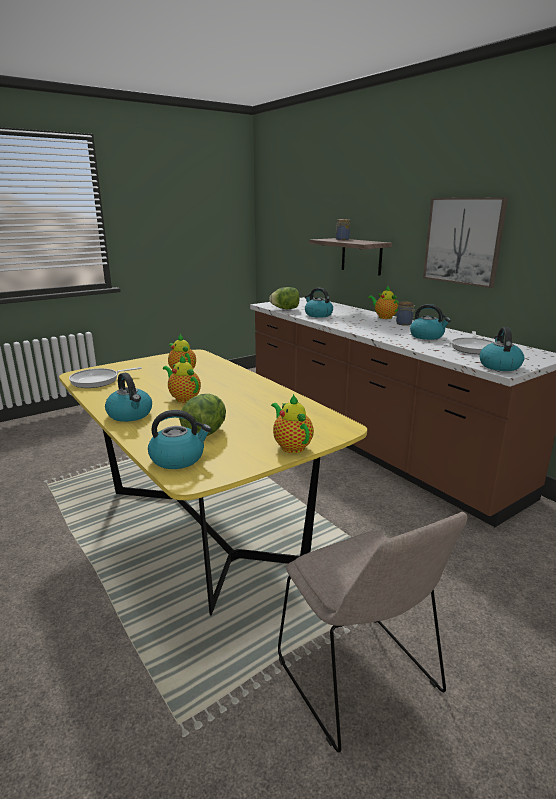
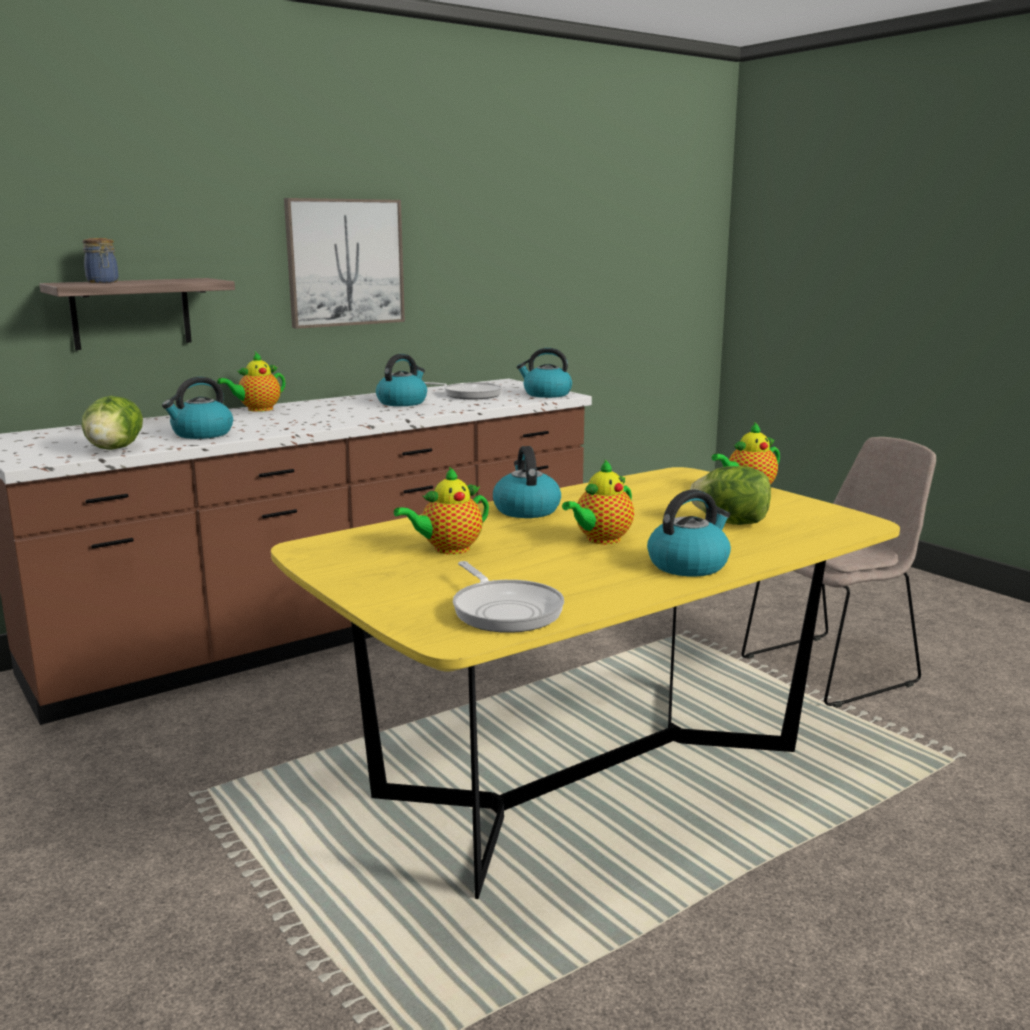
camera: 90 degrees left, 5 degrees down
(178, 458) = (818, 530): kettle -> kettle (526, 510)
(404, 324) = (317, 405): jar -> none

